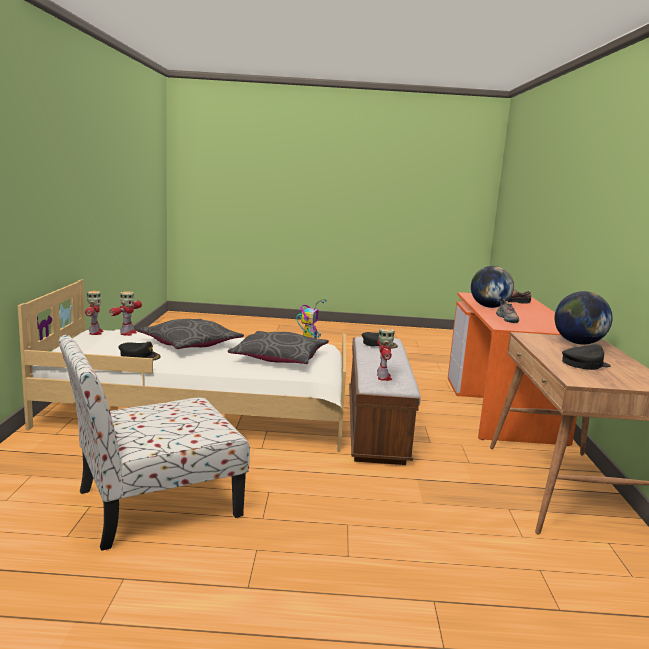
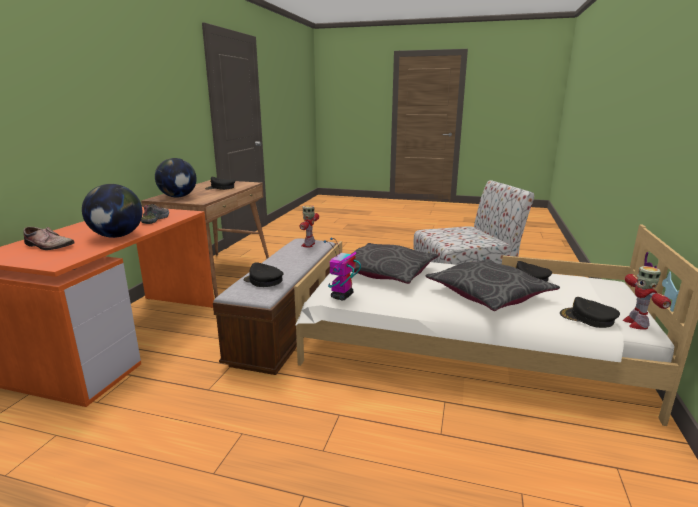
camera: 165 degrees left, 5 degrees up
(128, 333) = (587, 318): toy robot -> black cap

